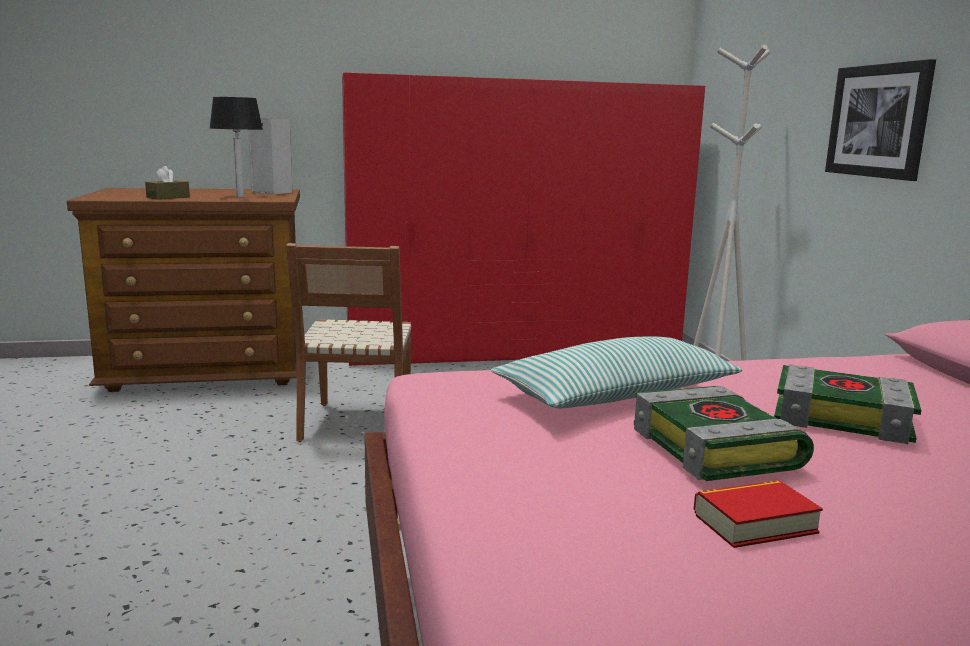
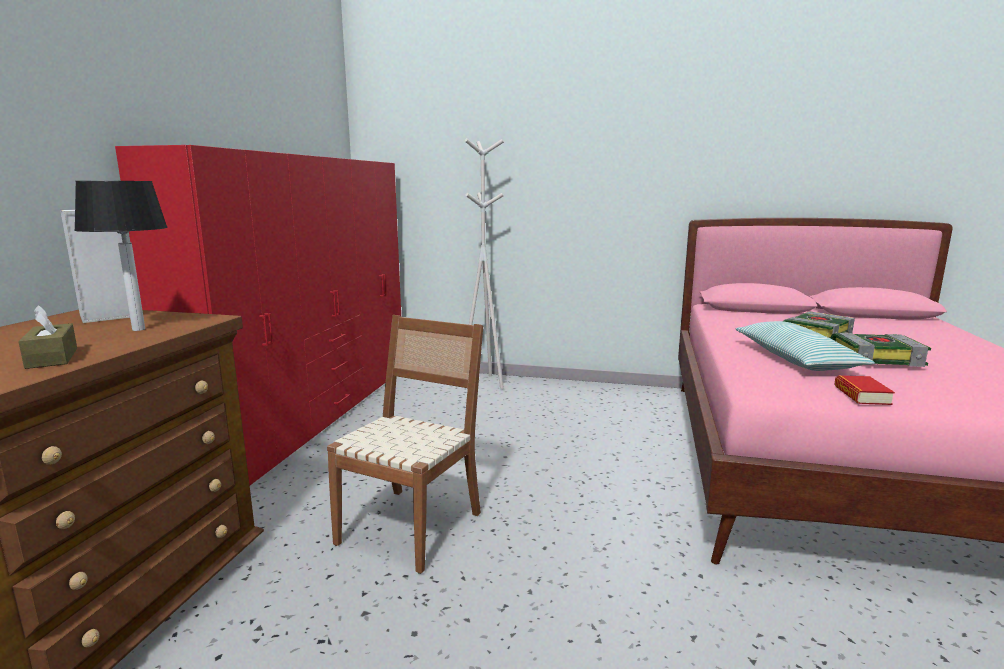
camera: 65 degrees left, 0 degrees up
(356, 426) = (413, 525): chair -> chair turned 90 degrees counterclockwise
(754, 523) = (960, 370): book -> book (861, 395)
(878, 121) = (584, 189): picture -> none

